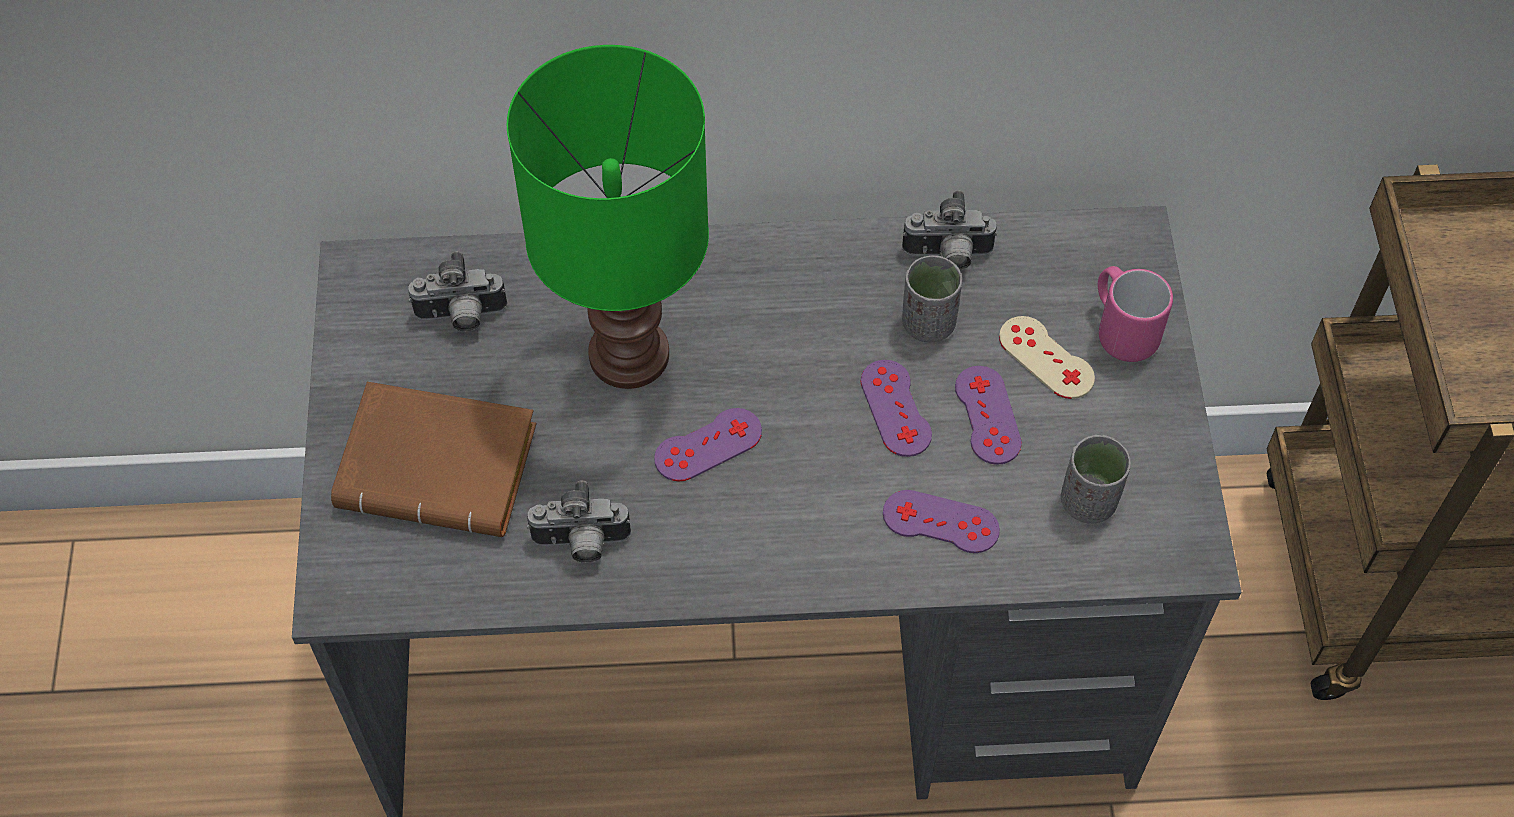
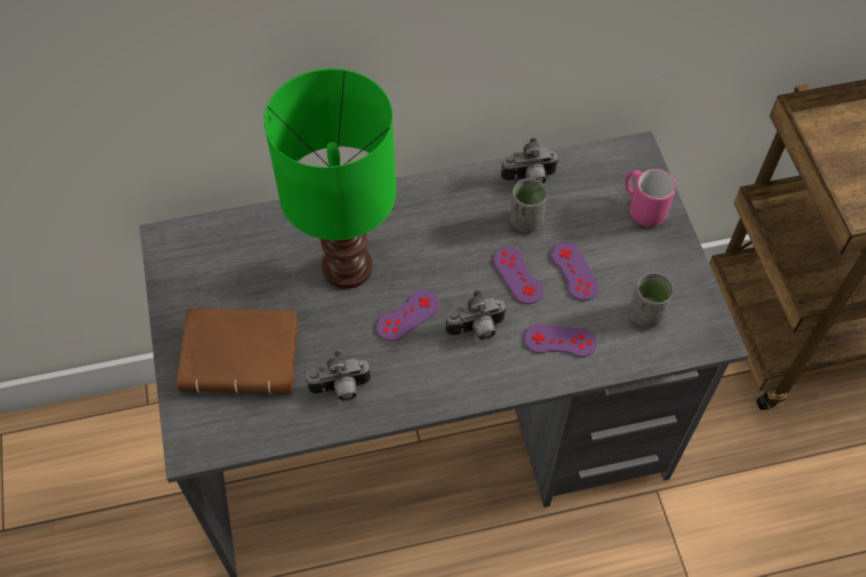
camera: 10 degrees left, 0 degrees up
(461, 317) = (237, 259): camera -> camera (477, 330)
(1046, 358) = (601, 231): beige game controller -> none

